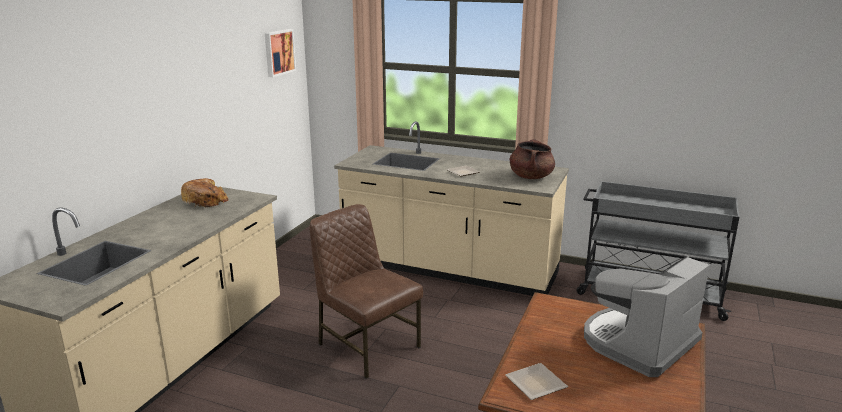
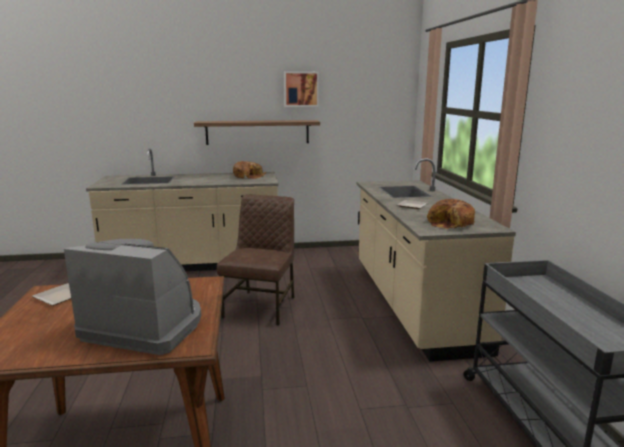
camera: 60 degrees right, 5 degrees down
(175, 133) = (257, 132): none -> shelf
(278, 52) = (379, 95): picture -> picture (301, 89)
(531, 177) = (451, 223): brown cooking pot -> bread

